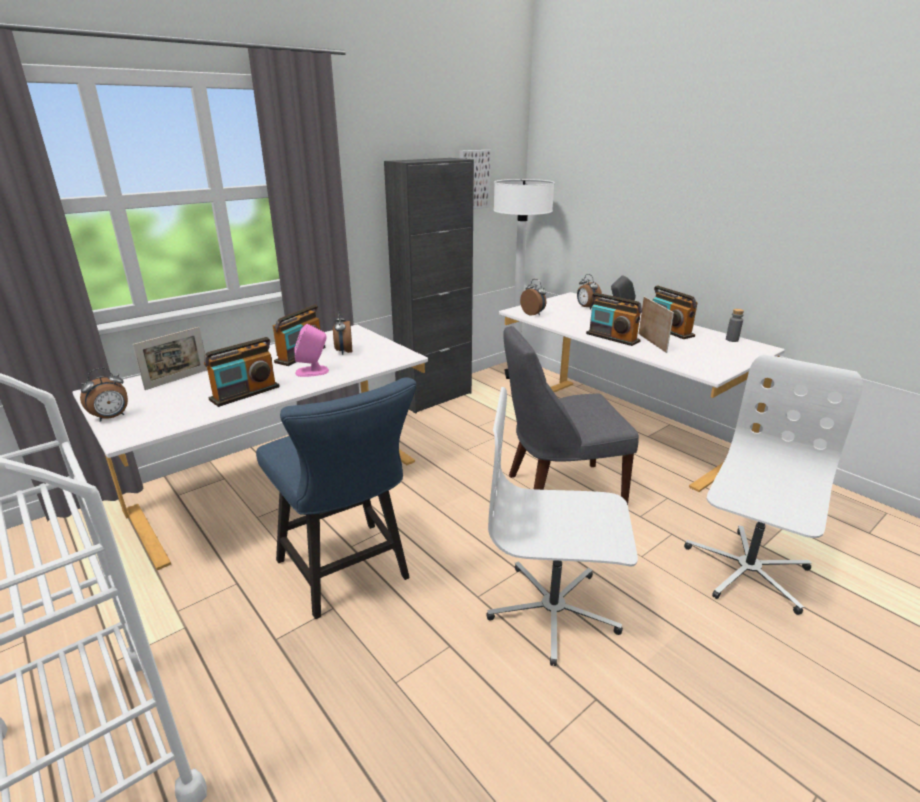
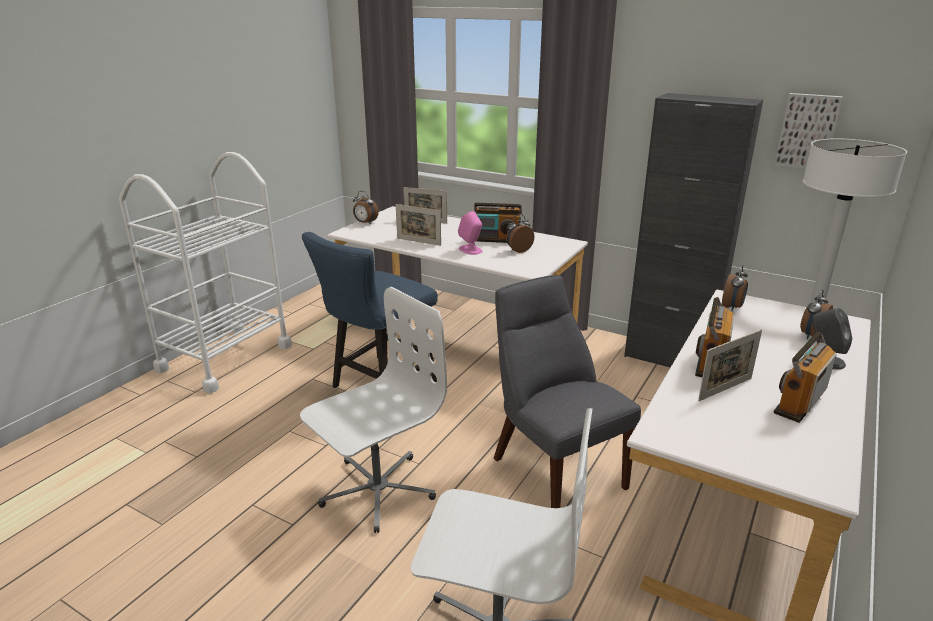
camera: 70 degrees right, 0 degrees up
(245, 393) = (418, 242): radio -> picture frame
(553, 611) = (377, 490): white office chair -> white office chair turned 60 degrees clockwise
(732, 340) = (830, 457): grey bottle -> none

